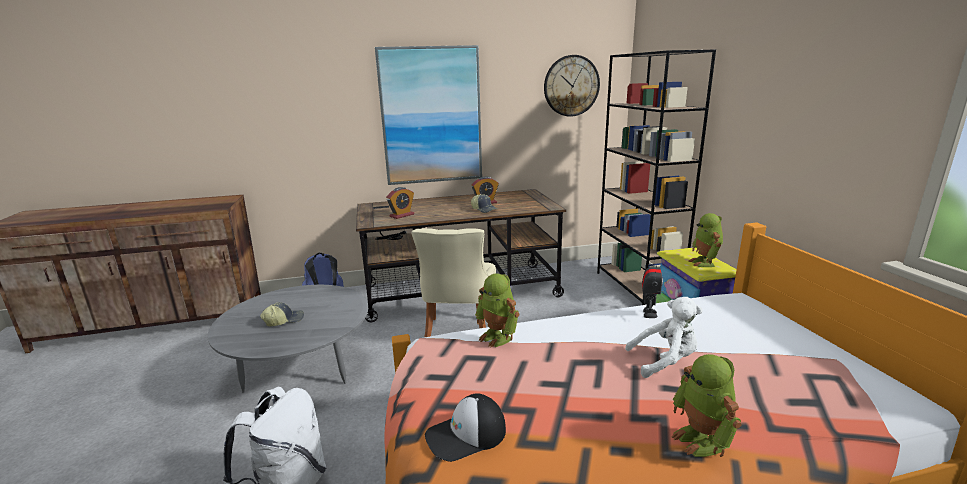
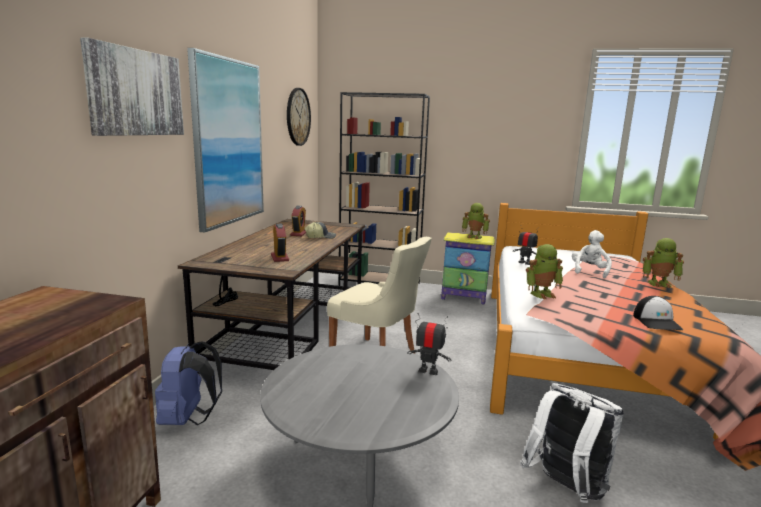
camera: 65 degrees left, 5 degrees down
(284, 320) = (373, 390): cap -> none
(318, 87) = (135, 93): none -> picture
(325, 333) = (428, 371): none -> toy robot

